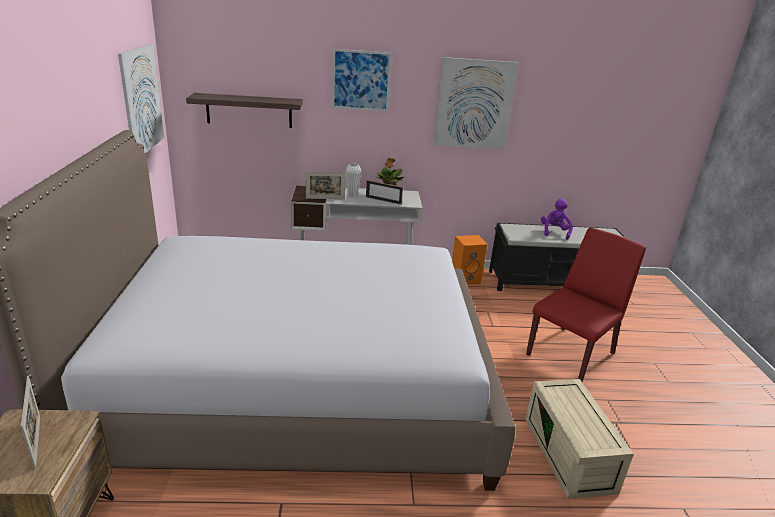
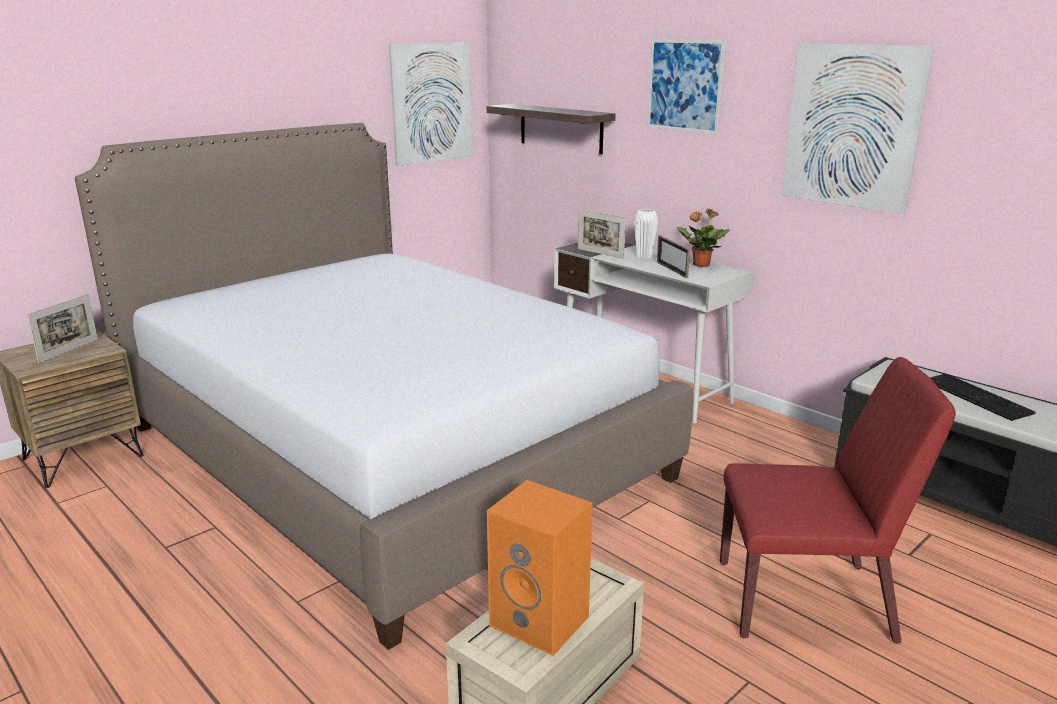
camera: 50 degrees right, 5 degrees down
(465, 279) = (803, 444): orange speaker -> orange speaker (542, 621)
(554, 232) = (978, 397): purple plush toy -> keyboard

